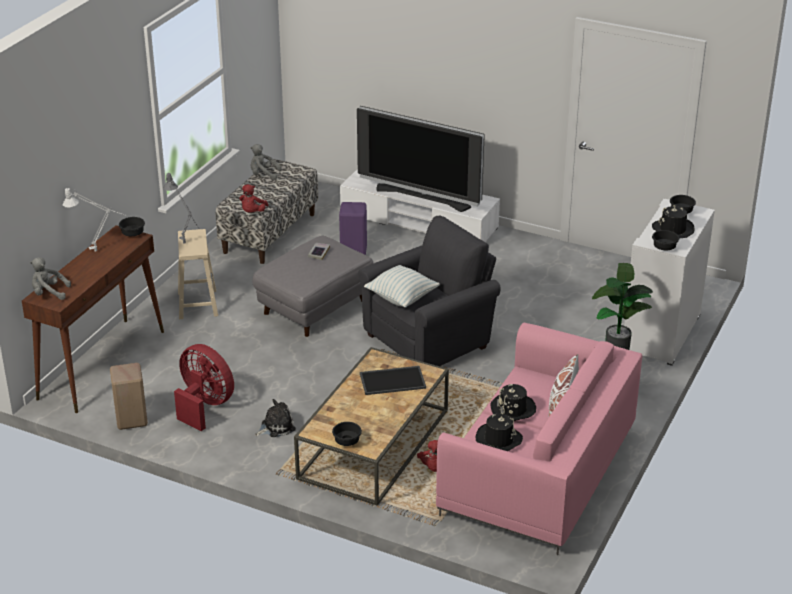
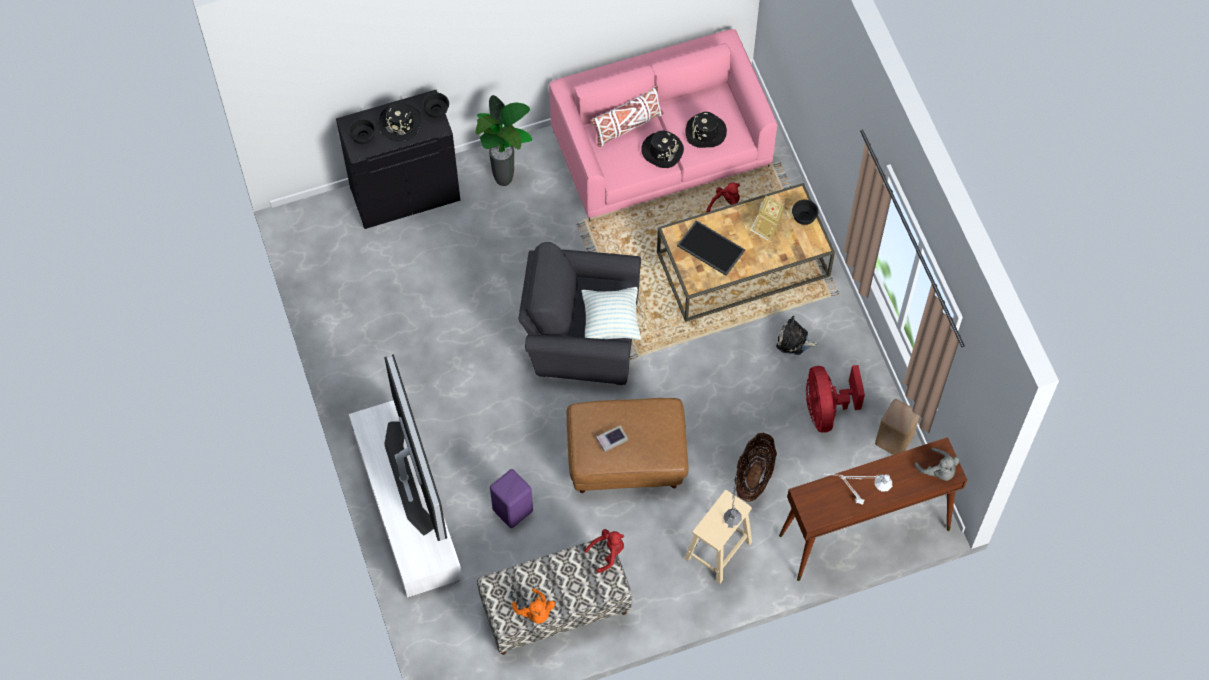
camera: 135 degrees left, 30 degrees up
(132, 234) = (805, 504): black bowl -> none
(216, 346) = (754, 476): none -> basket
(263, 174) = (535, 612): grey plush toy -> orange plush toy
(314, 306) = (626, 459): grey ottoman -> brown ottoman
(371, 419) = (766, 224): none -> book
(662, 334) = (405, 193): white cabinet -> black cabinet

